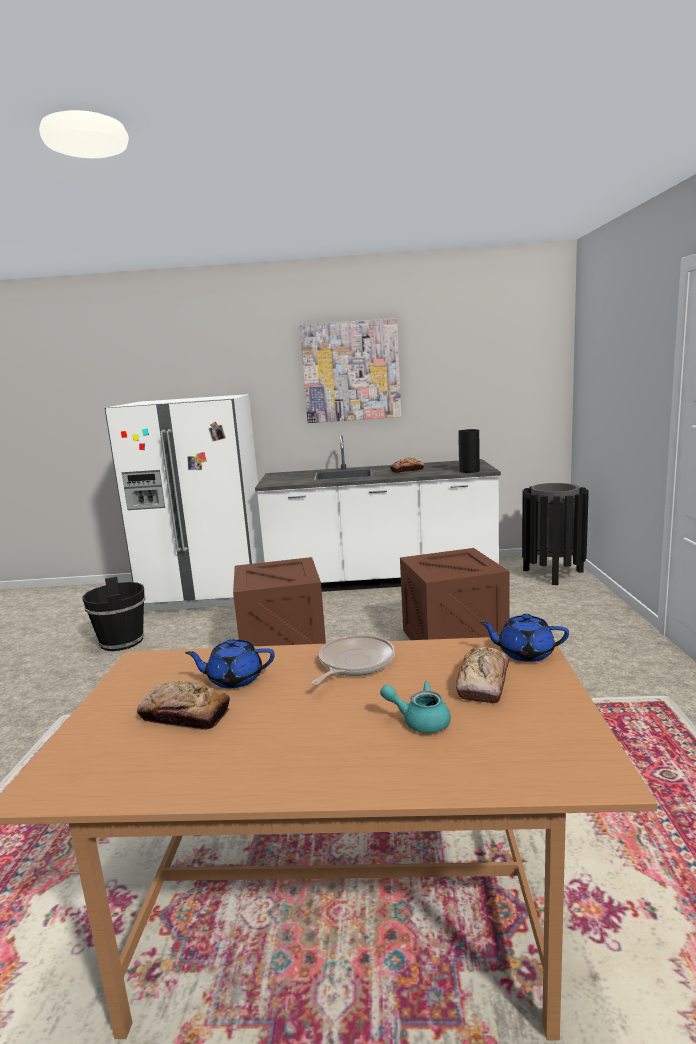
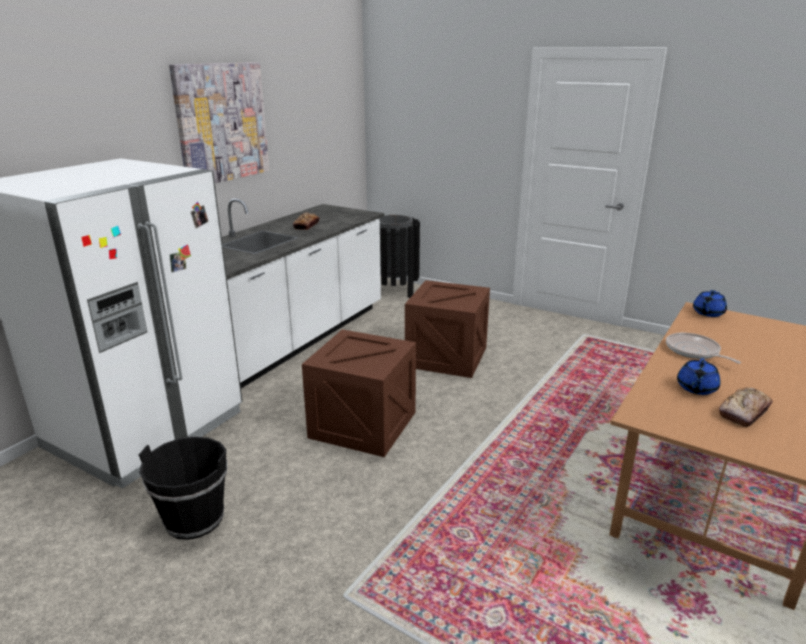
camera: 60 degrees left, 10 degrees up
(420, 721) = (776, 354): turquoise teapot -> none
(469, 471) = (359, 216): vase -> none
(483, 683) = (739, 330): bread -> none

